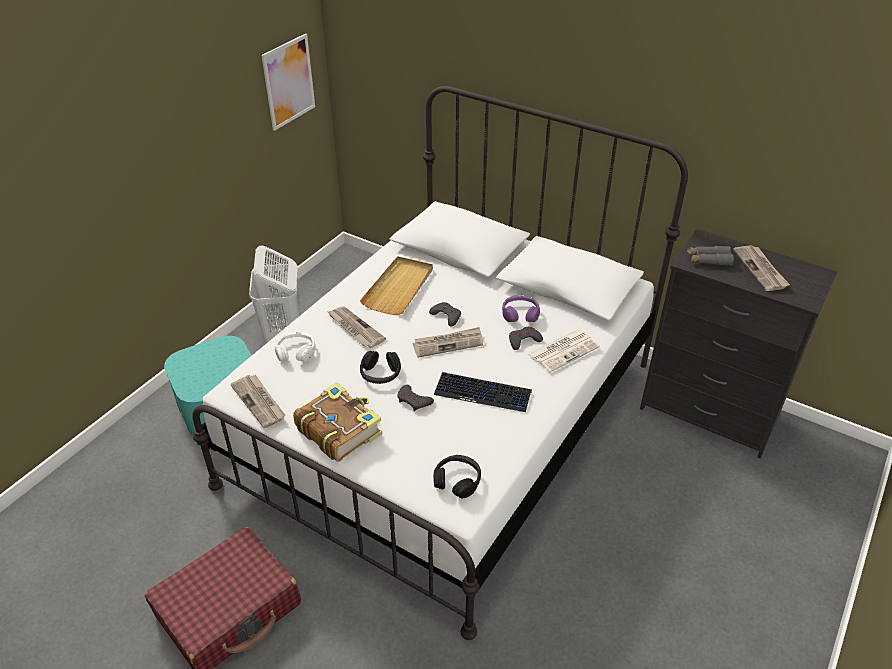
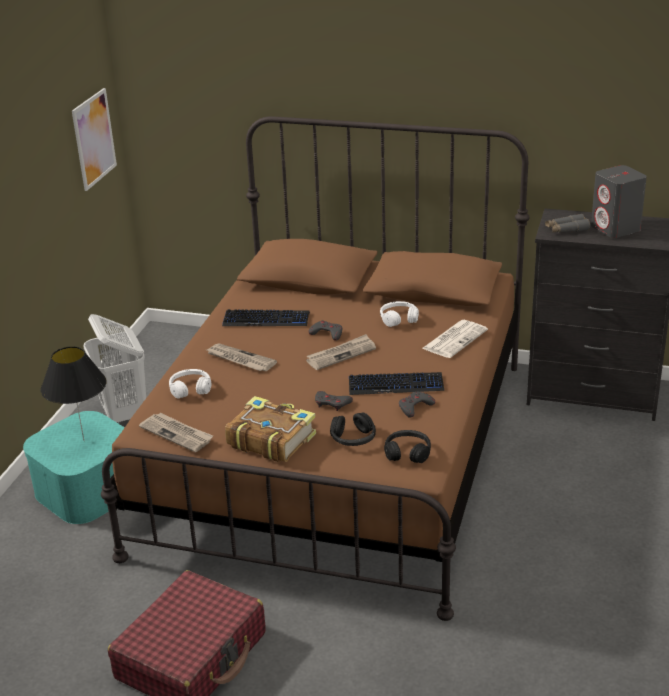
camera: 15 degrees left, 10 degrees down
(216, 367) = (84, 440): none -> black table lamp
(380, 374) = (287, 390): black headphones -> black headphones (353, 439)
(399, 288) = (266, 320): beige tray -> keyboard
(446, 421) = (339, 453): white bed -> brown bed
(520, 314) = (399, 319): purple headphones -> white headphones
(523, 340) = (413, 338): grey game controller -> grey game controller (415, 407)
(761, 269) = (615, 228): newspaper -> grey speaker

